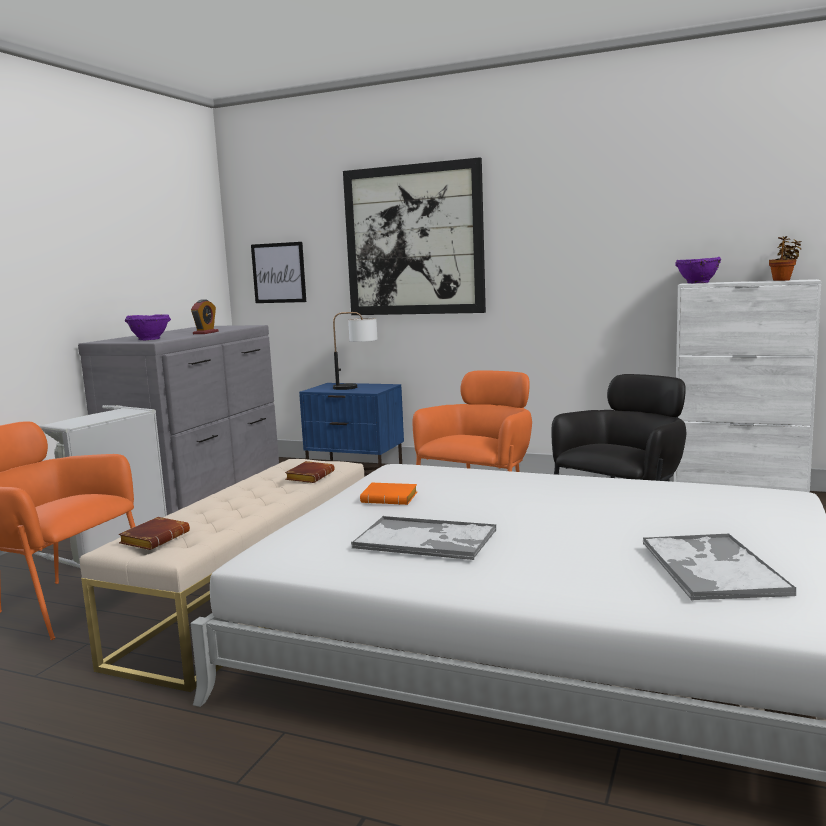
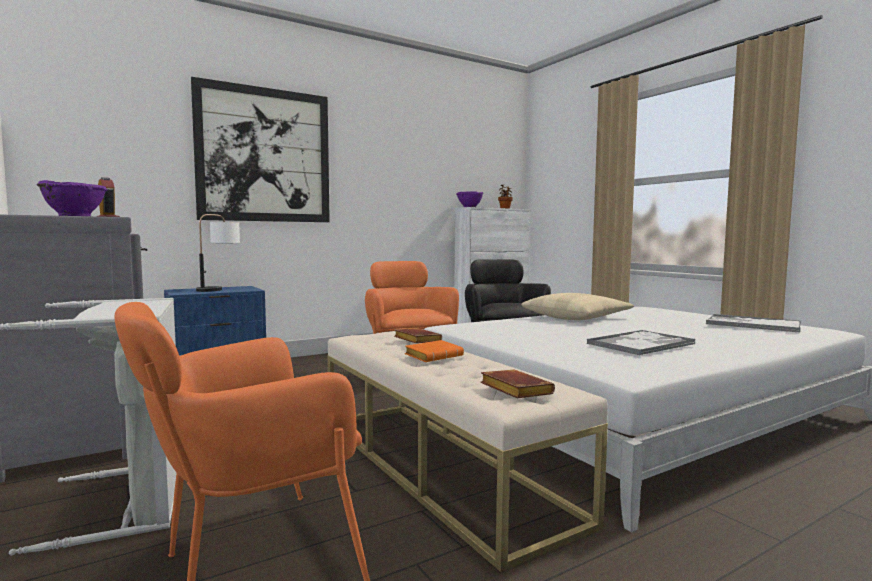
camera: 55 degrees left, 5 degrees down
(278, 273) = (95, 169): picture -> none
(391, 499) = (529, 337): orange book -> orange book (434, 356)
(570, 488) = (576, 317): none -> beige pillow

